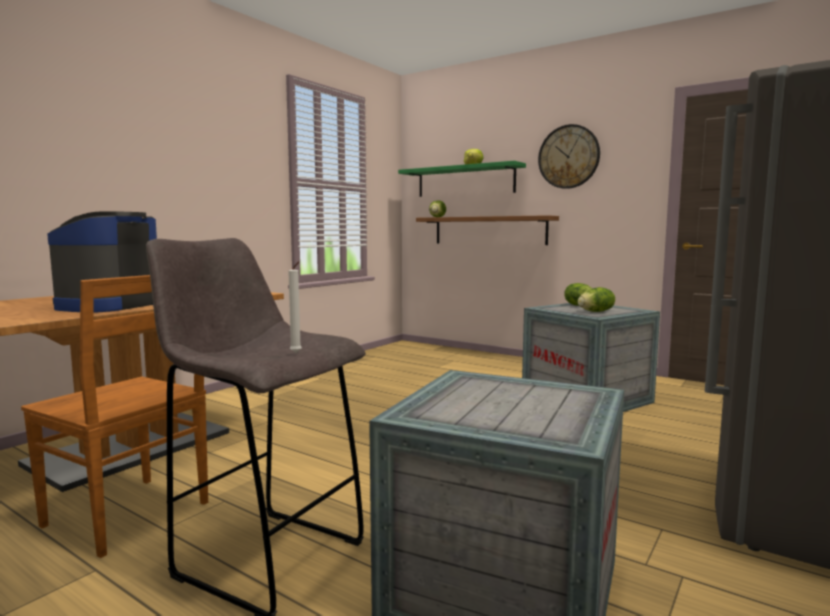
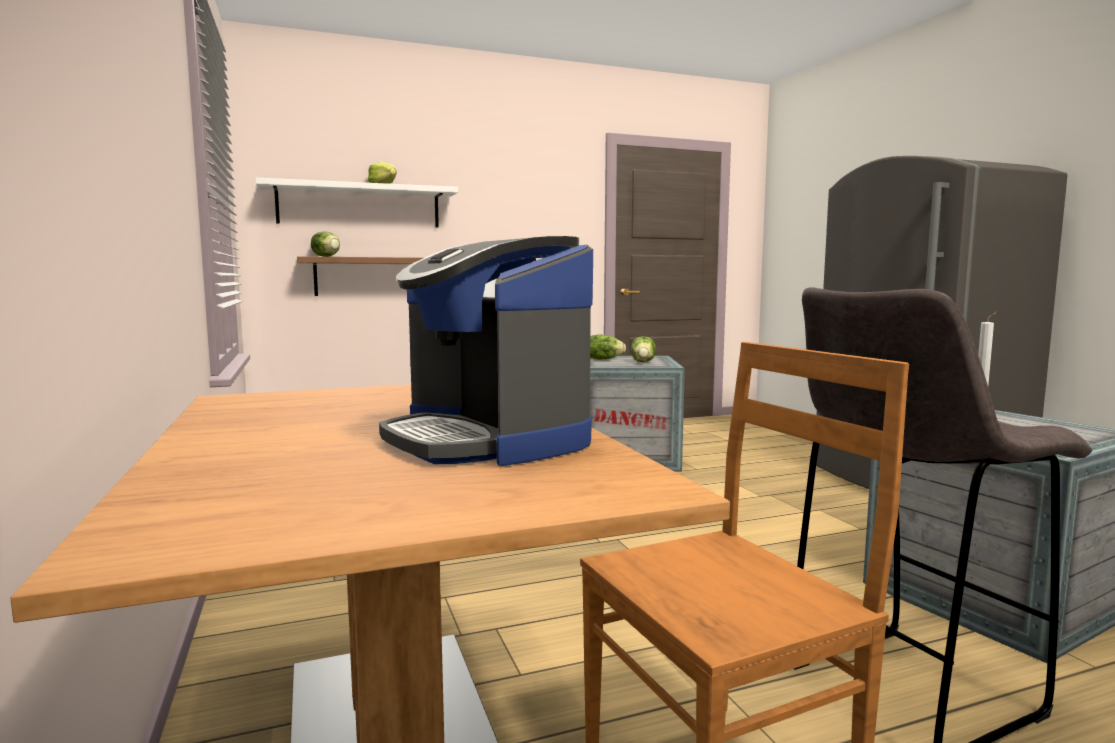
camera: 55 degrees left, 0 degrees up
(465, 181) = (359, 206): green shelf -> white shelf
(568, 157) = (504, 189): wall clock -> none

